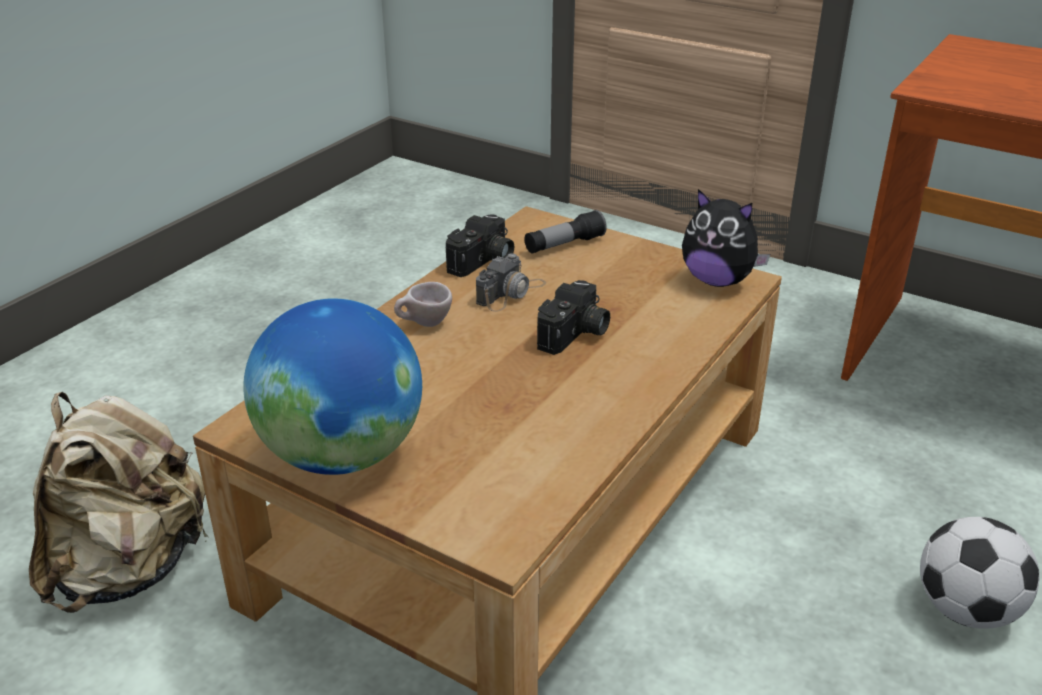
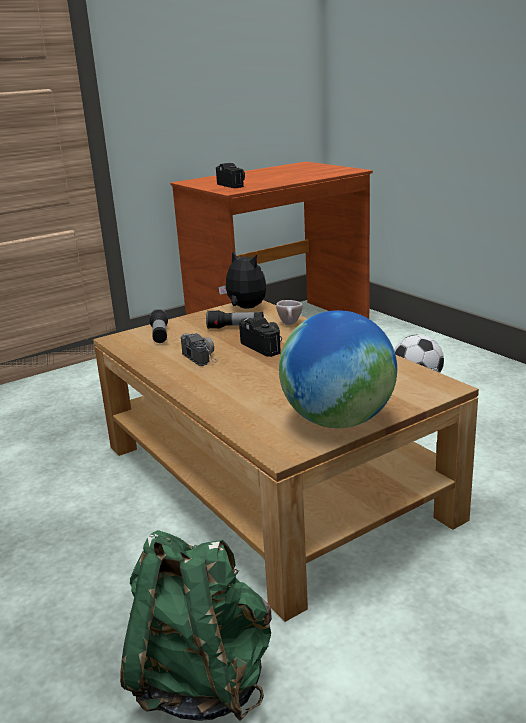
camera: 65 degrees left, 10 degrees down
(130, 567) = (202, 680): beige backpack -> green backpack
(424, 325) = (210, 383): beige cup -> beige cup (290, 324)
(483, 262) = (152, 358): camera -> camera (234, 184)
(630, 293) = (235, 327): none -> flashlight
(718, 280) = (245, 308): plush toy -> plush toy turned 105 degrees counterclockwise

